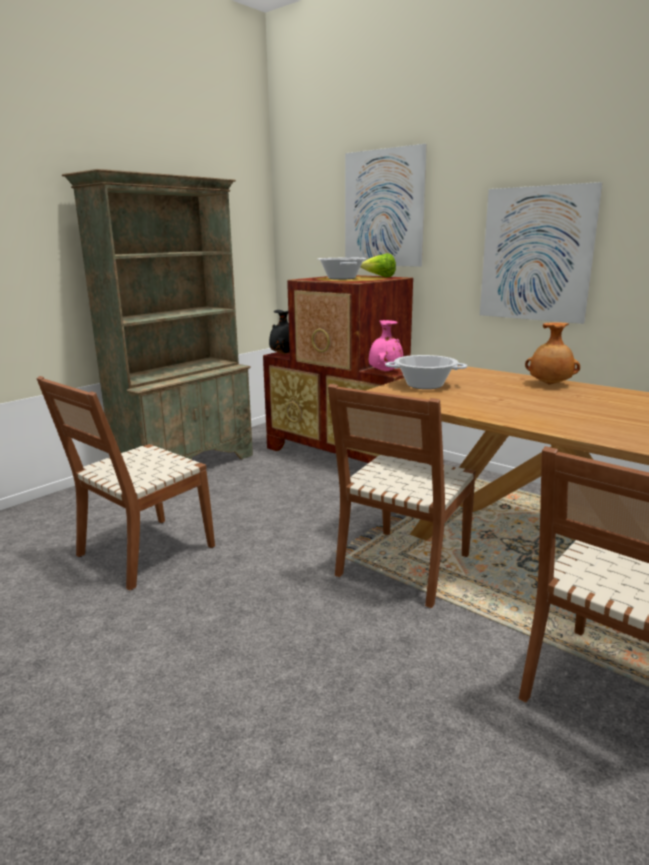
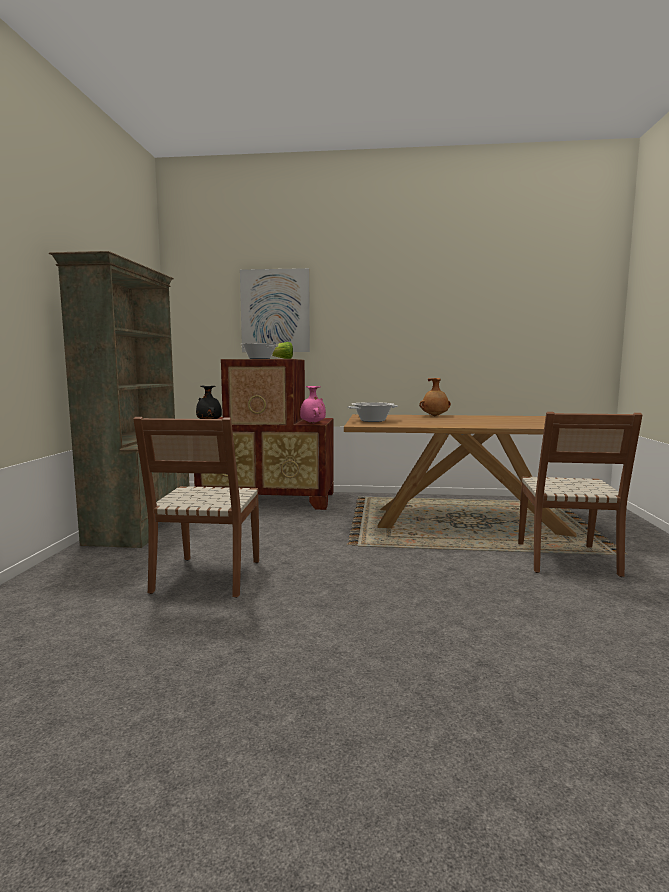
camera: 35 degrees left, 10 degrees down
(401, 569) = (399, 543): chair -> none
(536, 254) = (393, 342): picture -> none

